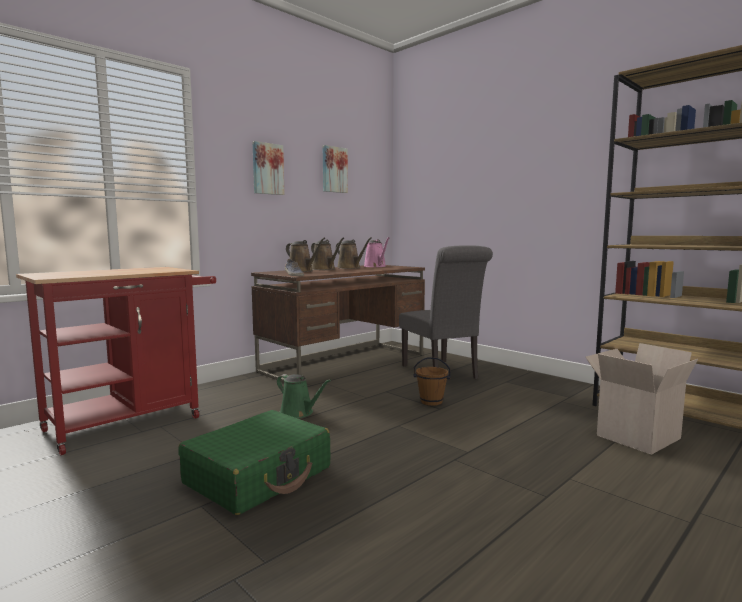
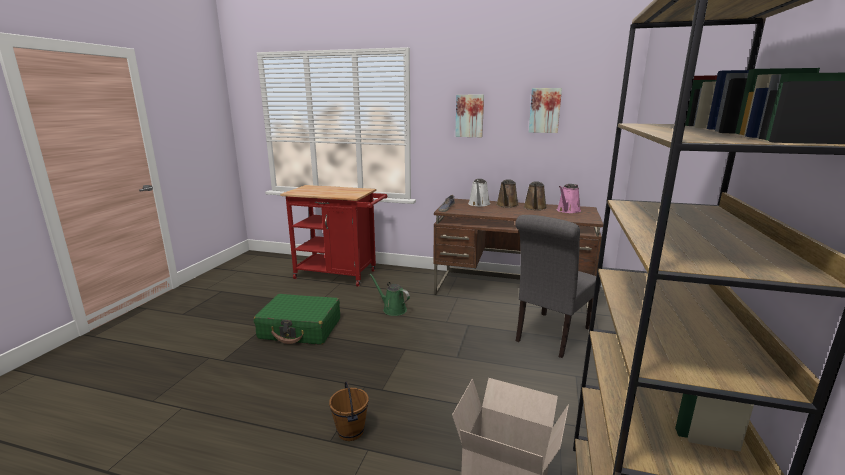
camera: 60 degrees right, 10 degrees up
(299, 413) = (392, 309): green watering can -> green watering can turned 120 degrees clockwise
(302, 271) = (479, 204): brown watering can -> white watering can
(431, 402) = (468, 349): brown bucket -> brown bucket (351, 431)

